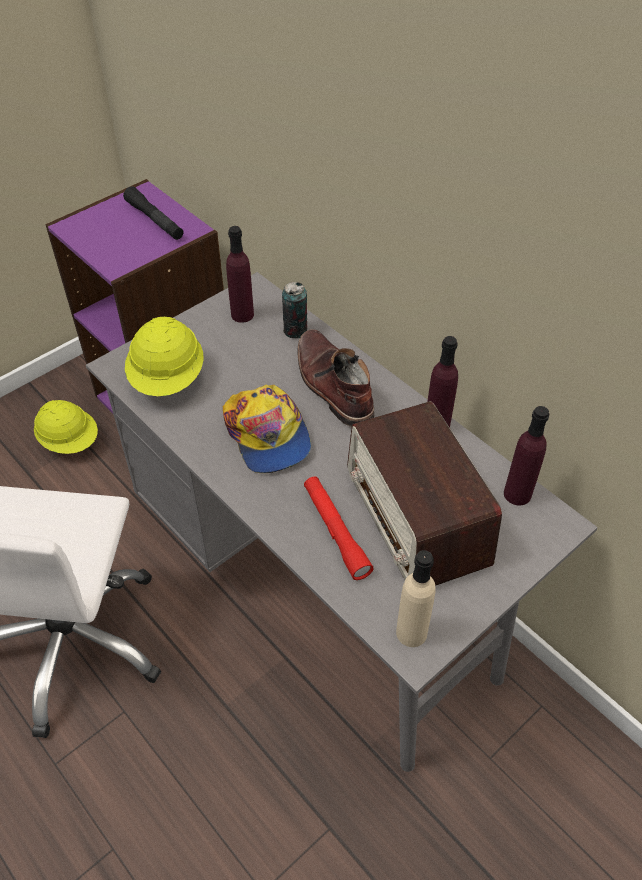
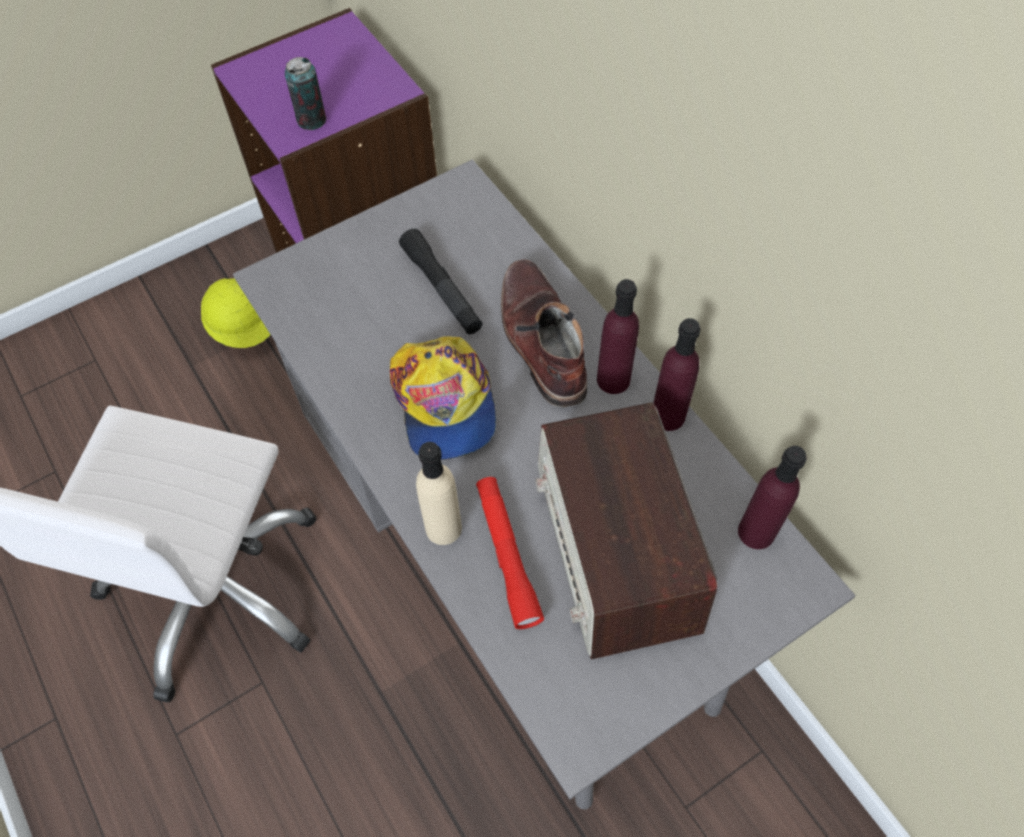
camera: 10 degrees right, 10 degrees up
(154, 220) = (350, 72): black flashlight -> black flashlight (442, 289)
(168, 379) = (332, 306): yellow hard hat -> none
(242, 314) = (442, 221): purple bottle -> purple bottle (613, 379)
(295, 331) = (506, 253): can -> can (312, 120)
(411, 632) = (578, 714): beige bottle -> beige bottle (443, 528)

